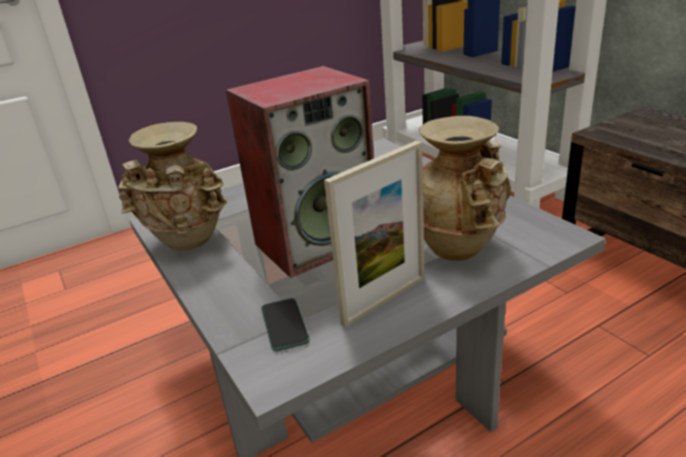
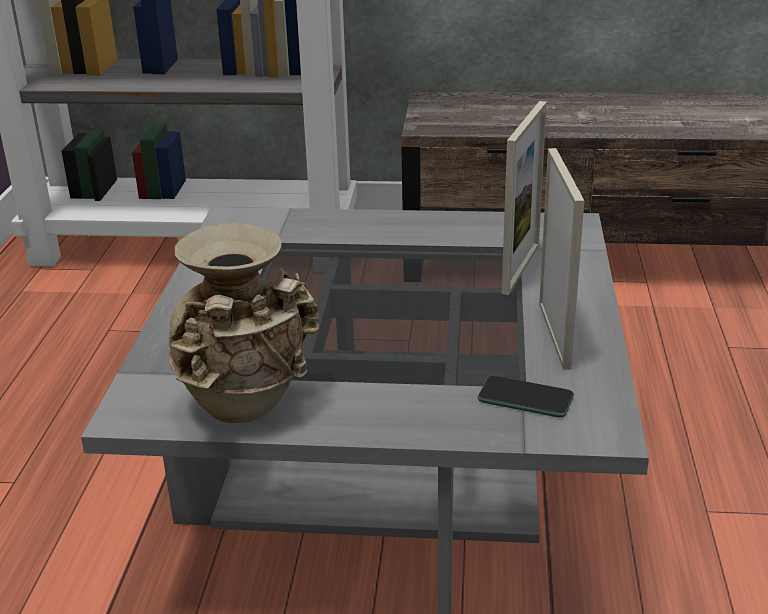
camera: 55 degrees left, 0 degrees up
(317, 241) = (389, 328): speaker -> none
(460, 247) = (521, 269): beige vase -> picture frame

